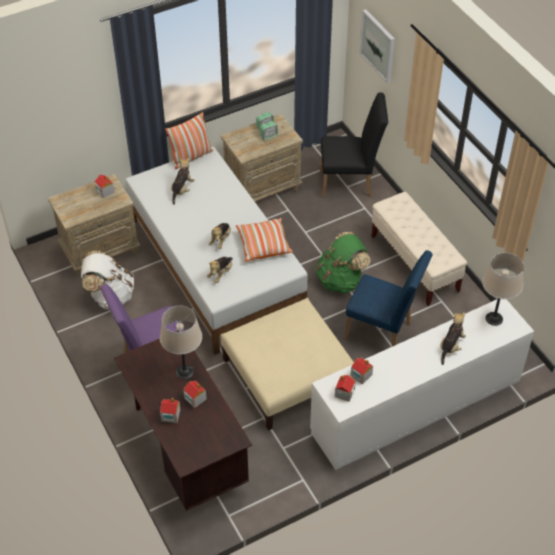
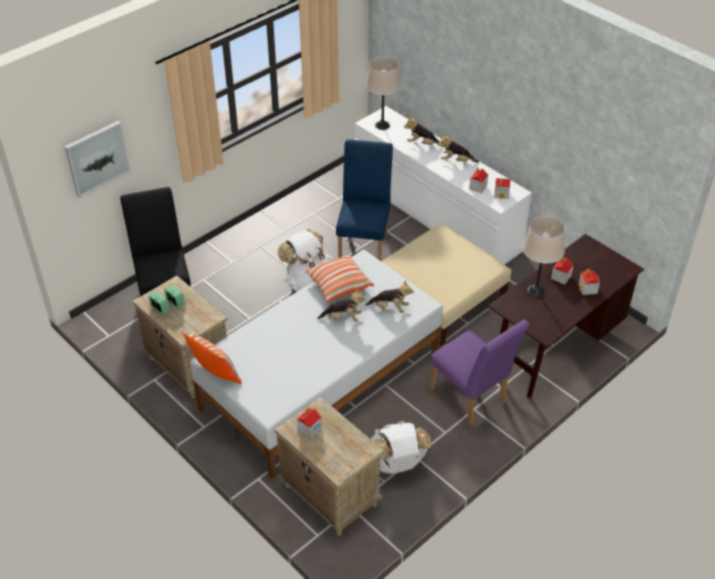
camera: 105 degrees left, 5 degrees down
(182, 190) = (275, 369): plush toy -> plush toy (456, 161)
(340, 280) = (309, 281): green backpack -> white backpack
(414, 264) = (272, 235): beige bench -> none

